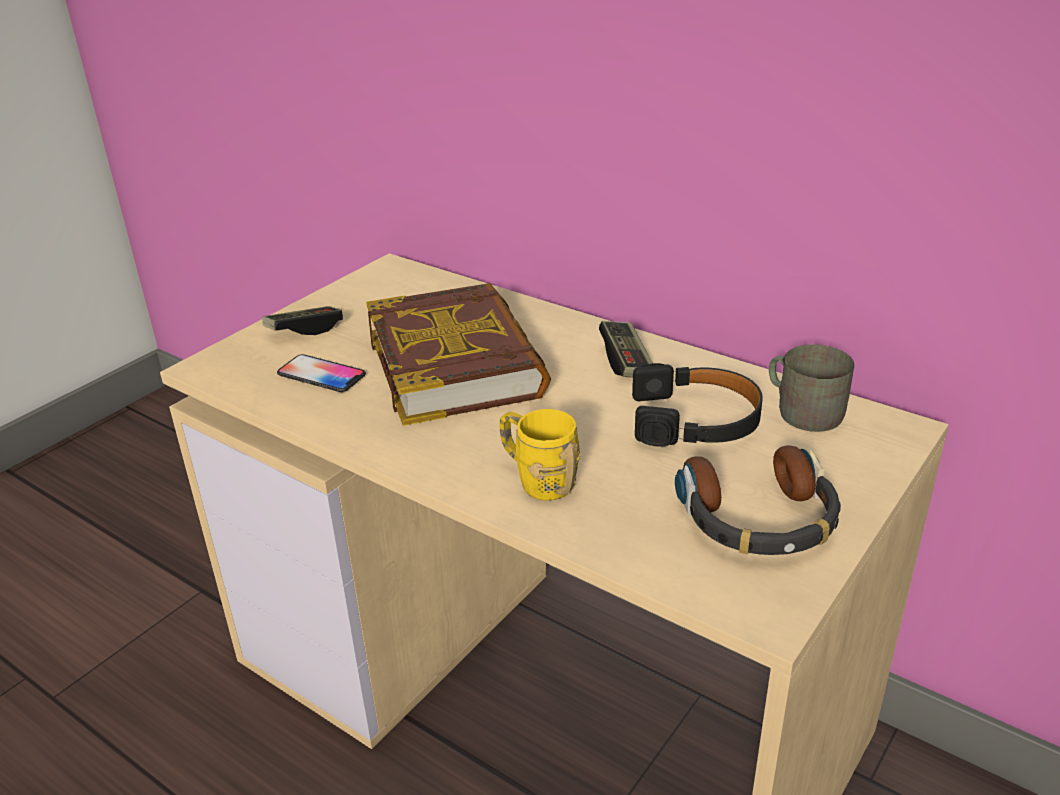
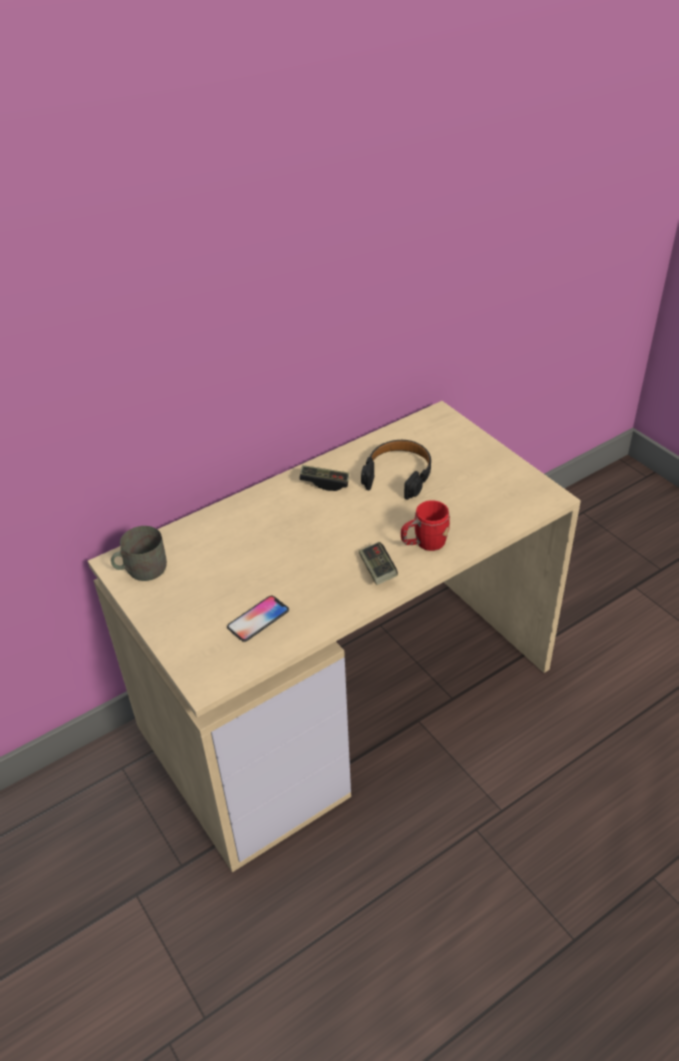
camera: 70 degrees left, 10 degrees up
(304, 330) = (185, 622): game controller -> game controller (377, 570)
(456, 364) = (284, 553): book -> none
(538, 479) = (424, 544): yellow mug -> red mug
(759, 519) = (488, 479): headphones -> none
(803, 410) = (408, 437): grey mug -> grey mug (141, 569)

